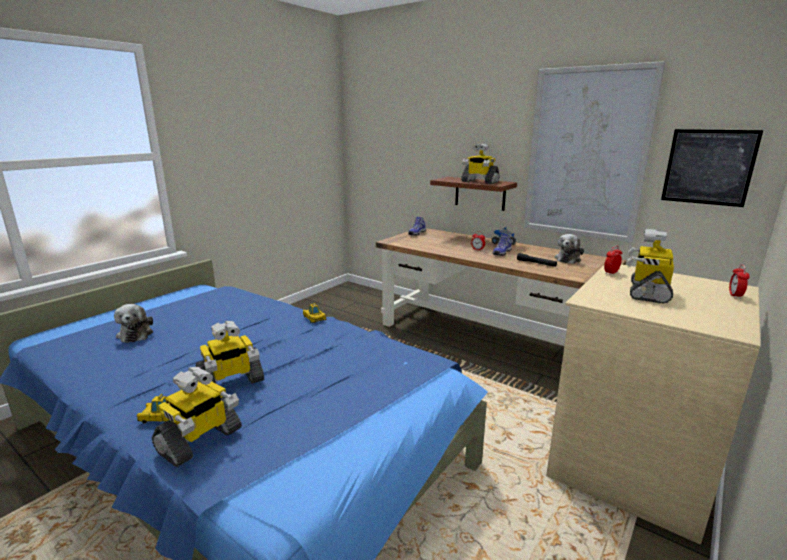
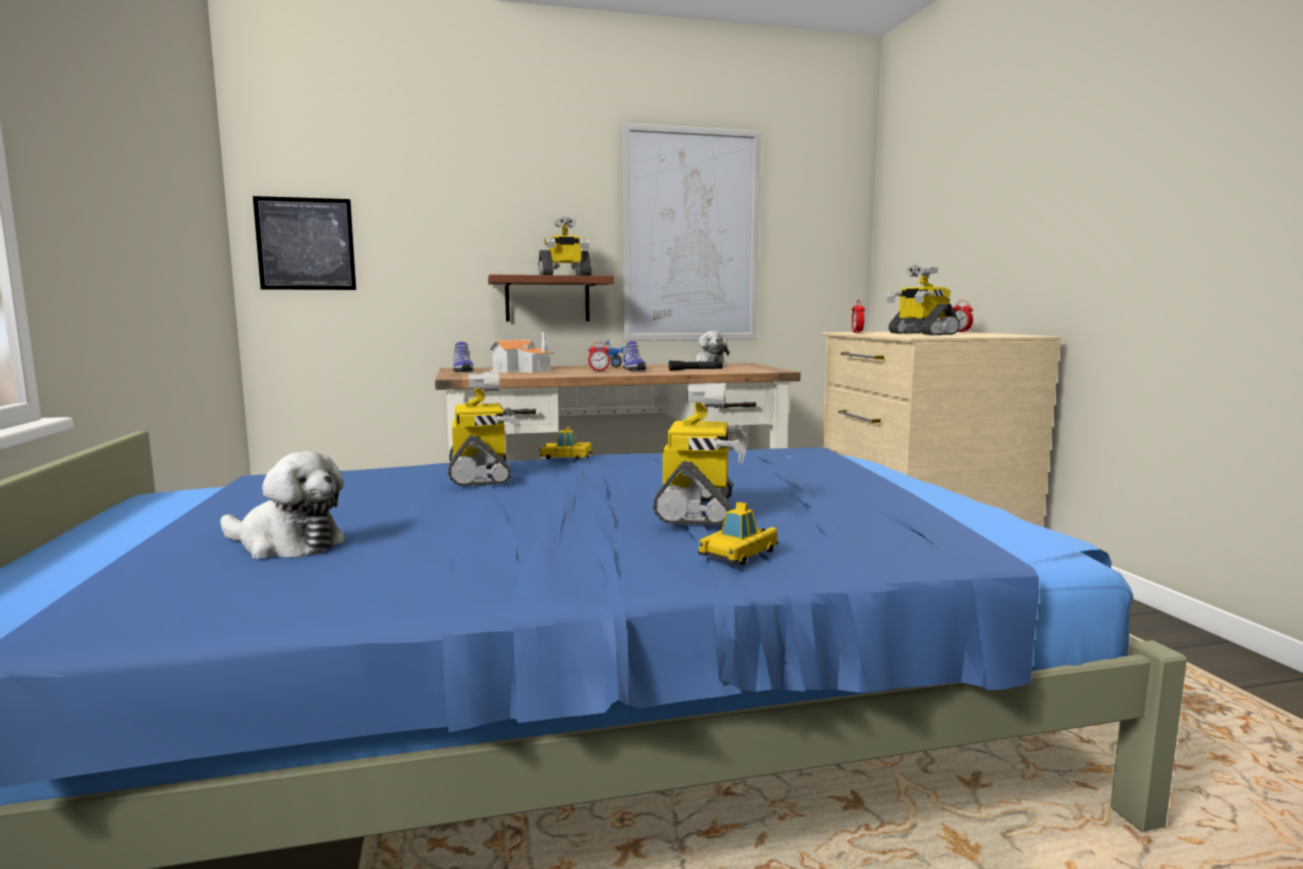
camera: 50 degrees left, 10 degrees down
(200, 441) = (857, 542): toy robot -> toy robot (481, 475)
(441, 240) = (522, 371): none -> toy house
(708, 167) = (812, 247): picture -> picture (306, 244)

